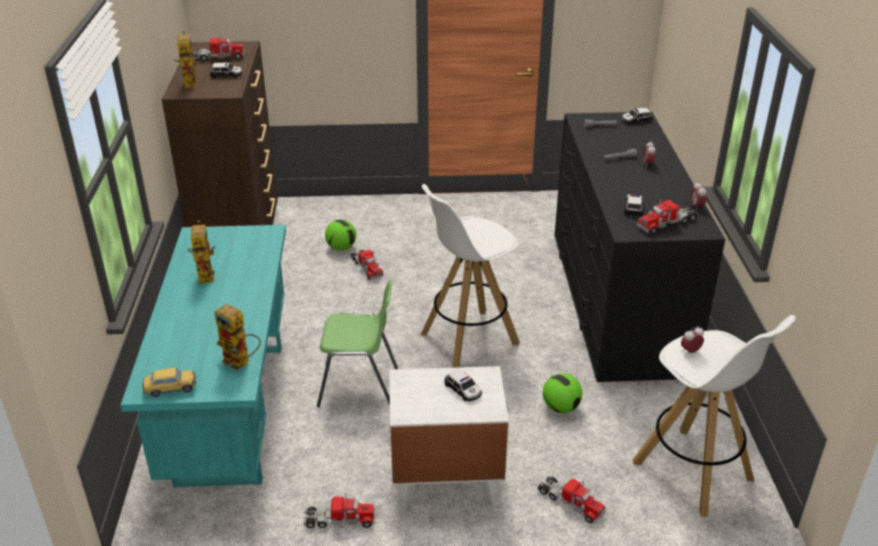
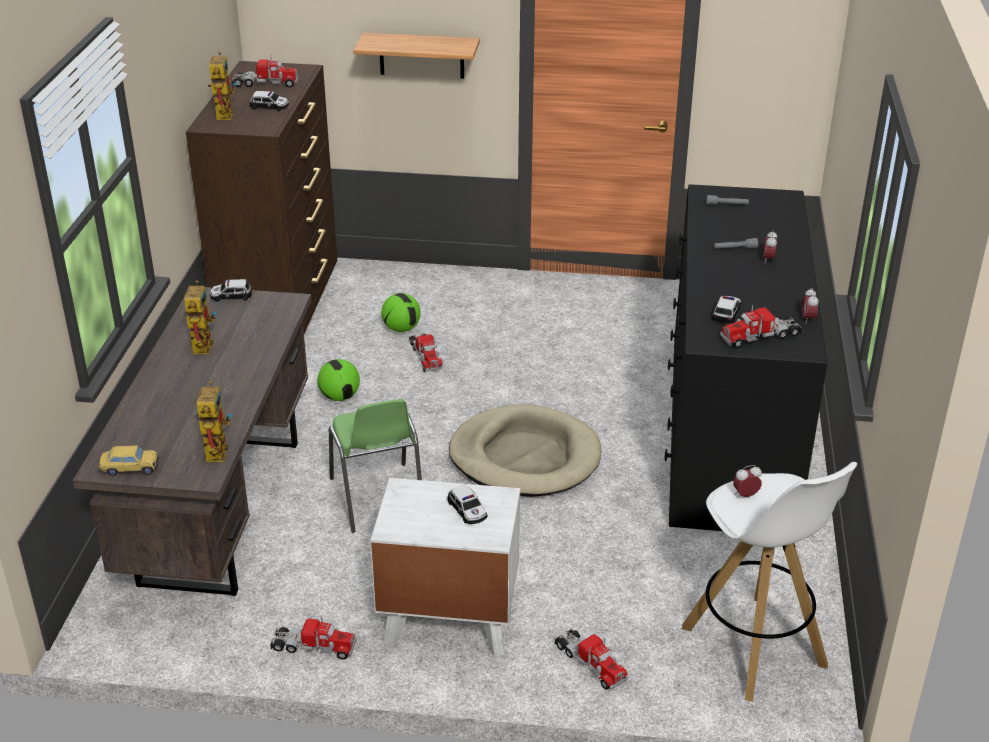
camera: 10 degrees right, 0 degrees up
(231, 410) = (221, 509): turquoise desk -> brown desk
(241, 362) = (215, 449): toy robot -> toy robot turned 135 degrees counterclockwise
(337, 29) = (421, 55): none -> shelf
(359, 386) = (377, 498): green chair -> green chair turned 60 degrees clockwise
(468, 339) = (525, 457): white stool -> beige dog bed
(560, 407) = (614, 551): football -> football (339, 397)
(636, 120) = (777, 201): toy car -> toy car (231, 296)

